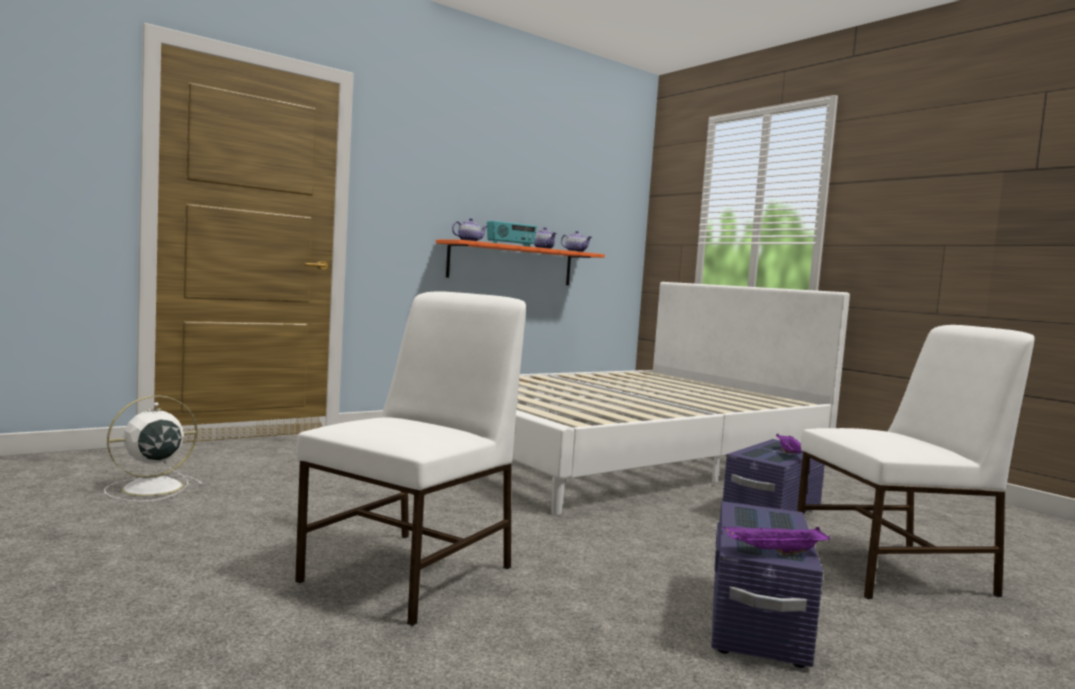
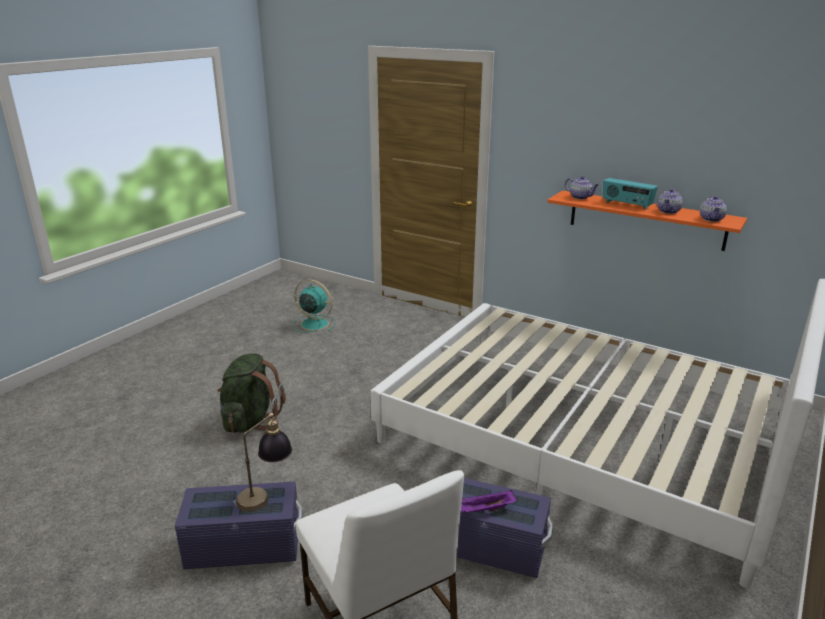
camera: 70 degrees right, 20 degrees up
(149, 488) = (313, 324): white fan -> turquoise fan
(412, 573) = (250, 421): white chair -> green backpack
(752, 516) = (266, 495): none -> table lamp
(774, 552) = (197, 507): purple tray -> none

